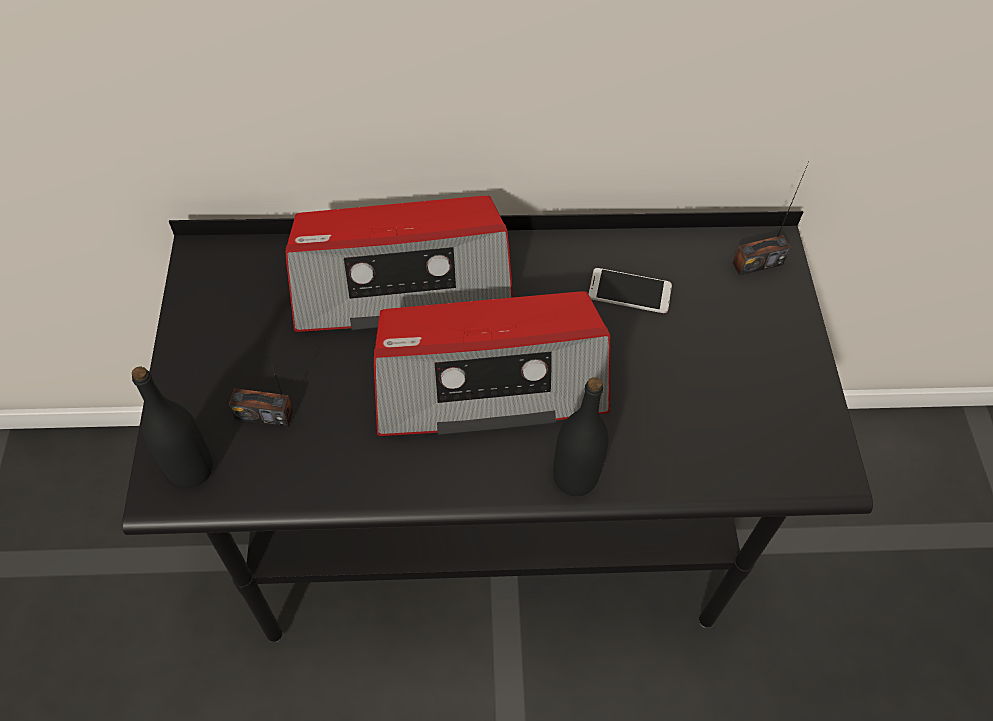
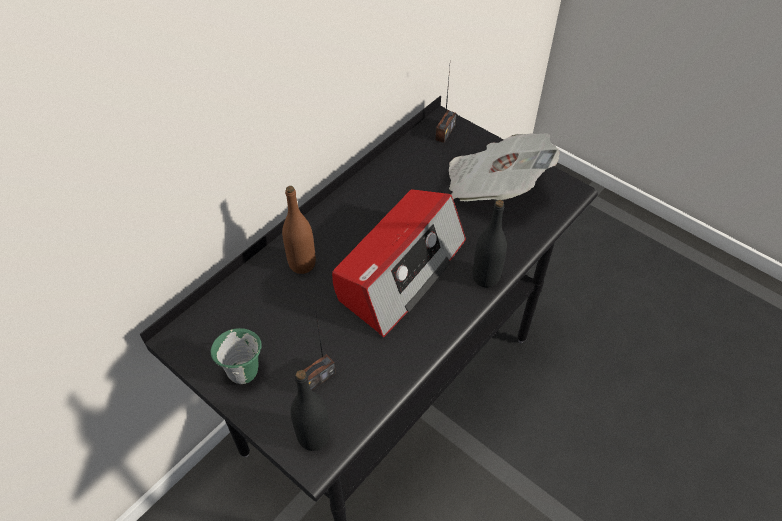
camera: 45 degrees left, 5 degrees down
(216, 341) = (243, 370): none -> green mug
(401, 282) = (302, 264): radio -> brown bottle
(629, 291) = (409, 184): phone -> none
(731, 380) = (493, 186): none -> newspaper

